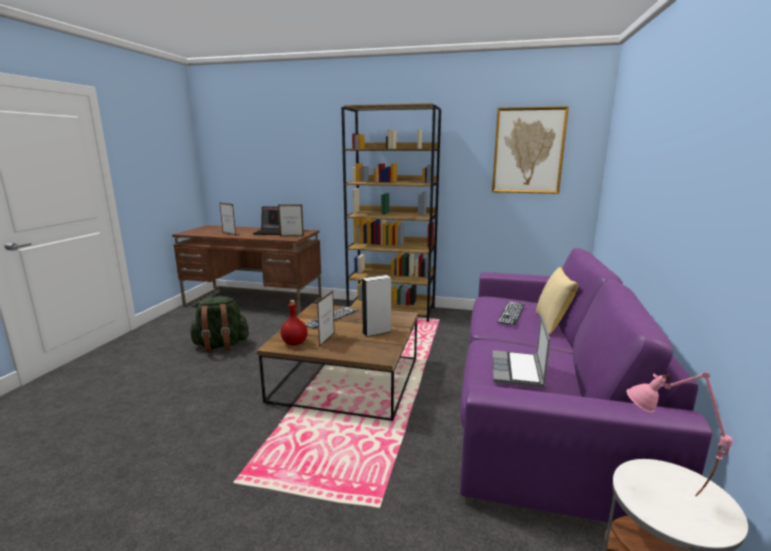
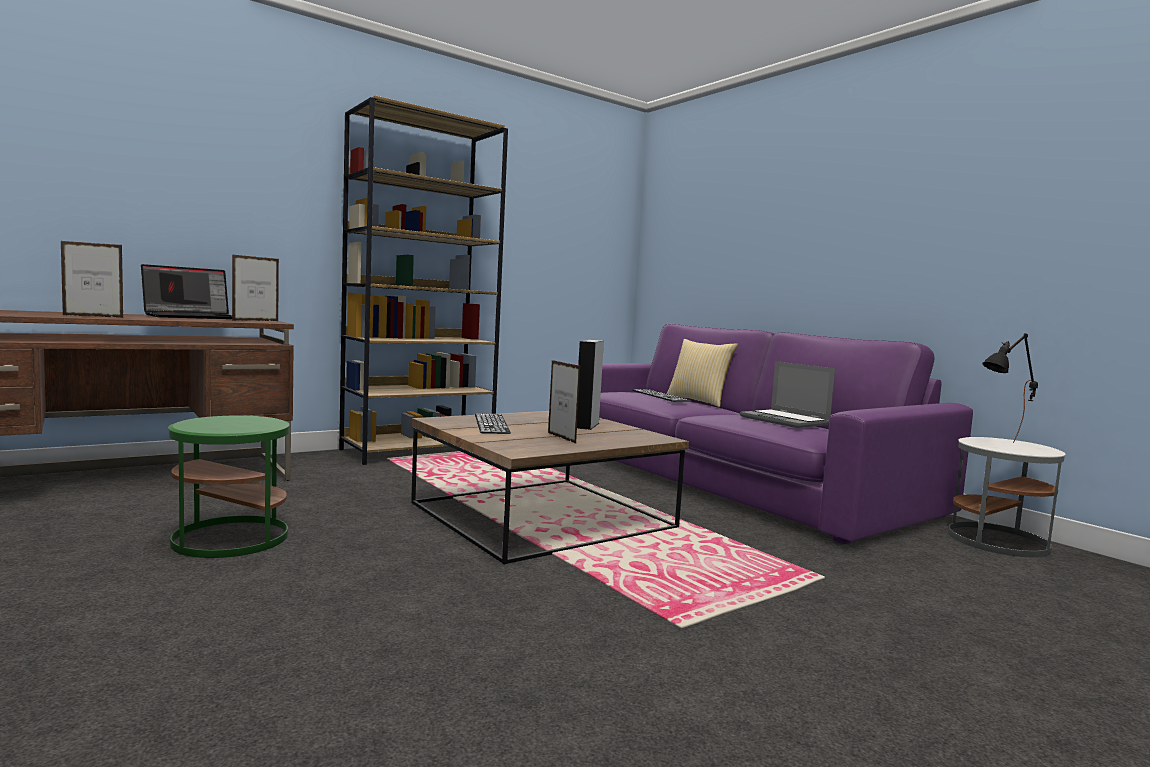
camera: 50 degrees left, 10 degrees down
(221, 345) = (230, 538): green backpack -> green side table
(295, 343) = (535, 446): red bottle -> none
(528, 151) = (571, 215): picture -> none
(660, 492) = (1004, 445): pink table lamp -> black table lamp

